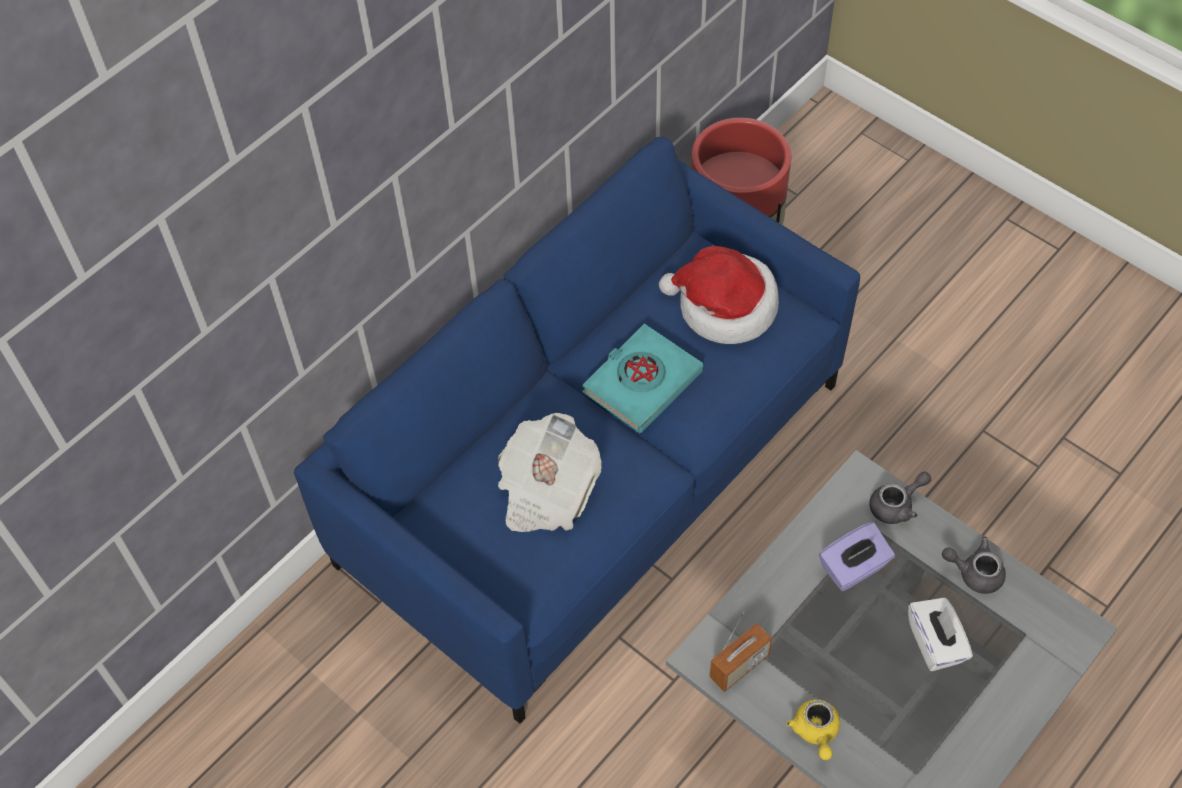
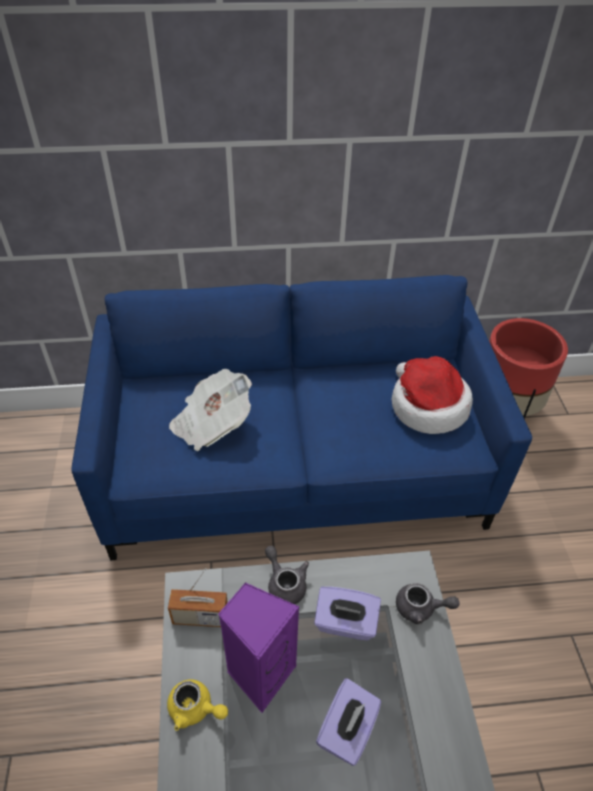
camera: 40 degrees right, 10 degrees down
(642, 382) = (331, 409): turquoise book -> none
(815, 732) = (195, 709): yellow teapot -> yellow teapot turned 105 degrees counterclockwise
(832, 663) = (260, 673): none -> purple speaker
(936, 643) = (347, 730): white tissue box -> purple tissue box
(974, 573) = (431, 706): grey teapot -> grey teapot (285, 583)

